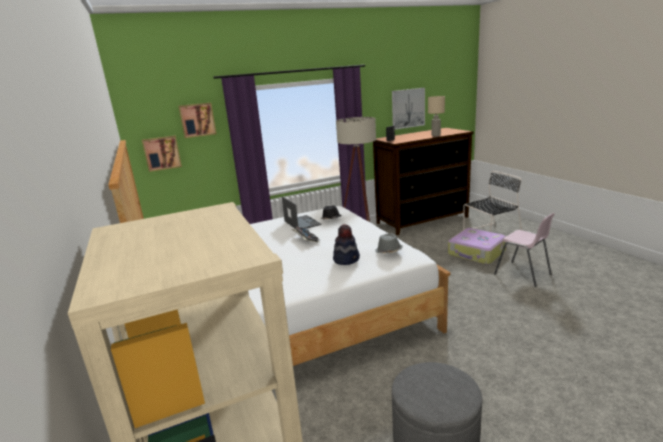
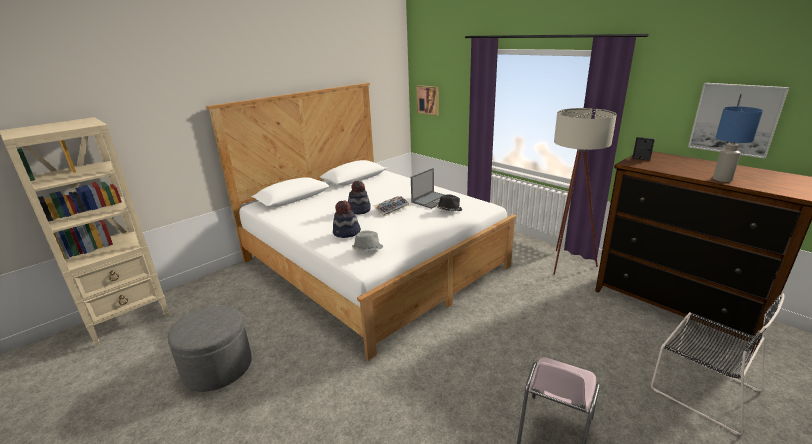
camera: 70 degrees right, 5 degrees up
(197, 120) = (455, 76): picture -> none
(291, 253) = (359, 210): none -> hat
(435, 135) = (721, 179): beige table lamp -> blue table lamp
(476, 253) = (595, 374): suitcase -> none

